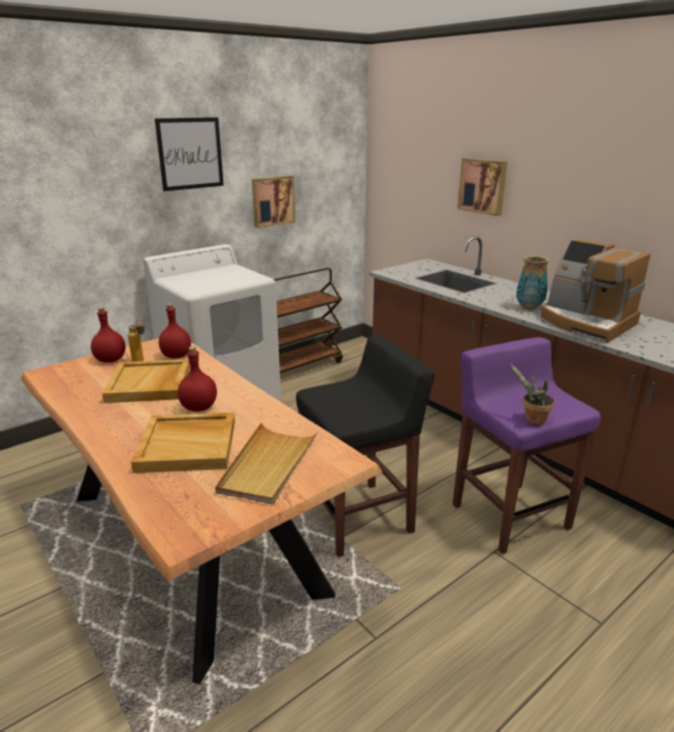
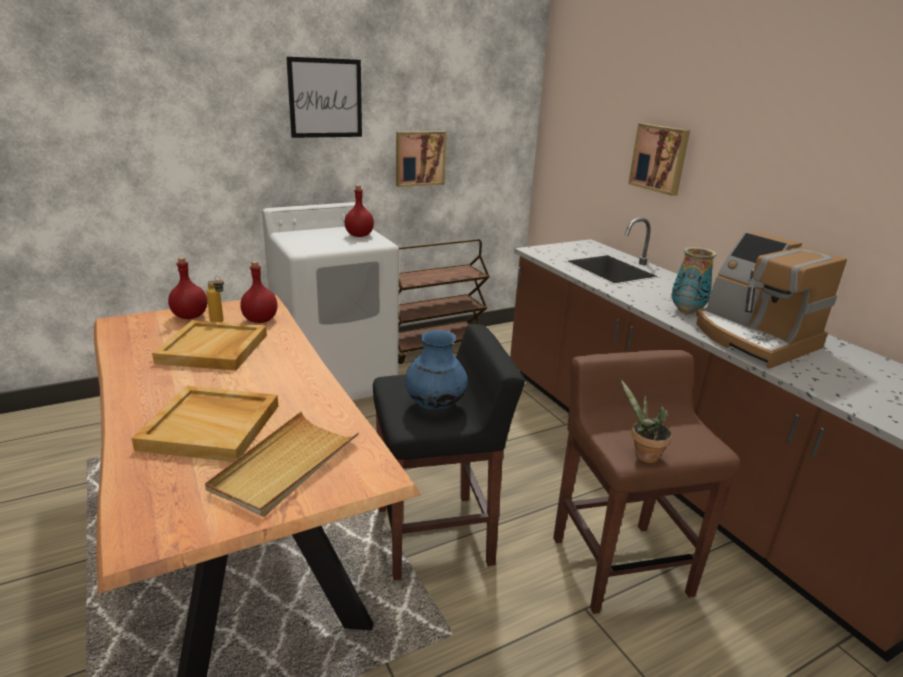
camera: 10 degrees right, 0 degrees up
(198, 407) = (249, 383): red bottle -> red bottle (359, 235)
(358, 405) = (435, 405): none -> blue vase
(509, 515) = (619, 564): purple stool -> brown stool

